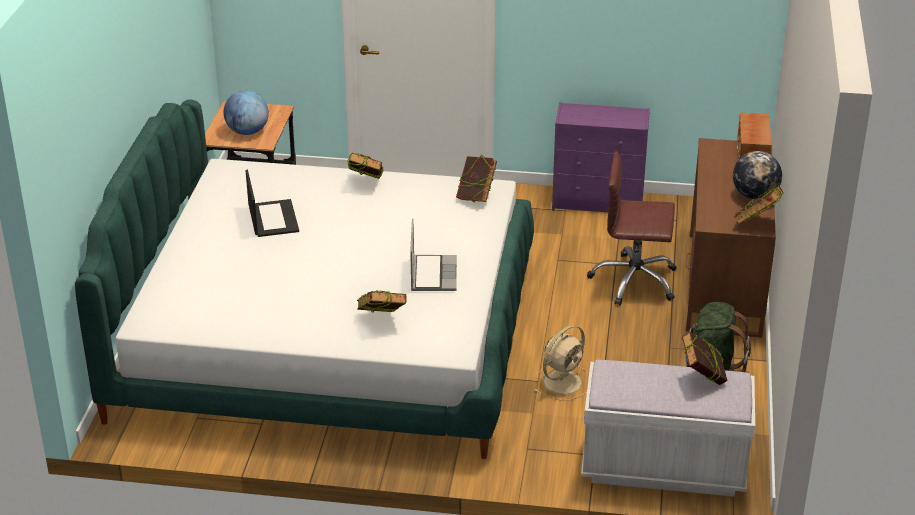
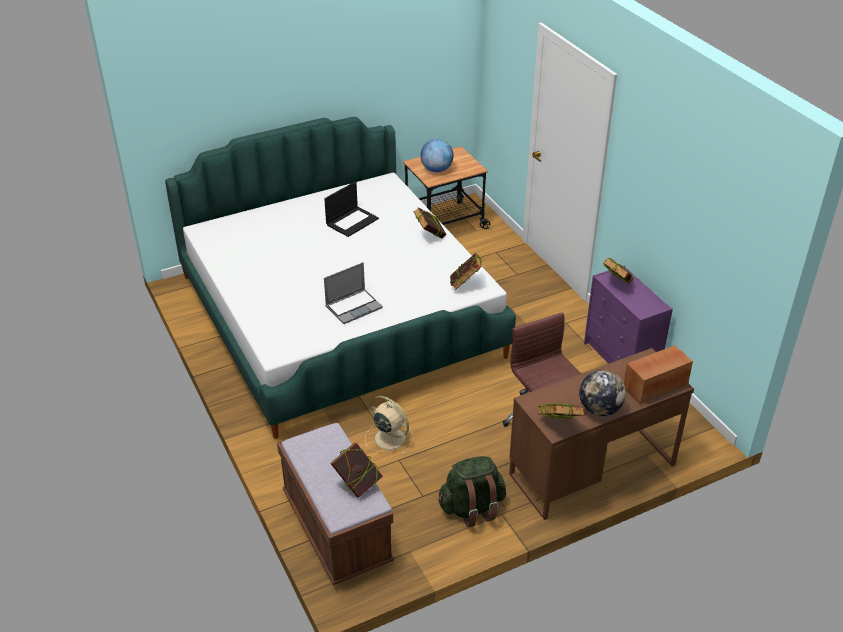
camera: 55 degrees right, 5 degrees up
(381, 321) = (282, 310): book -> book (616, 284)
(563, 381) = (388, 437): beige fan -> beige fan turned 150 degrees counterclockwise
(663, 467) = (336, 529): white bench -> brown bench

